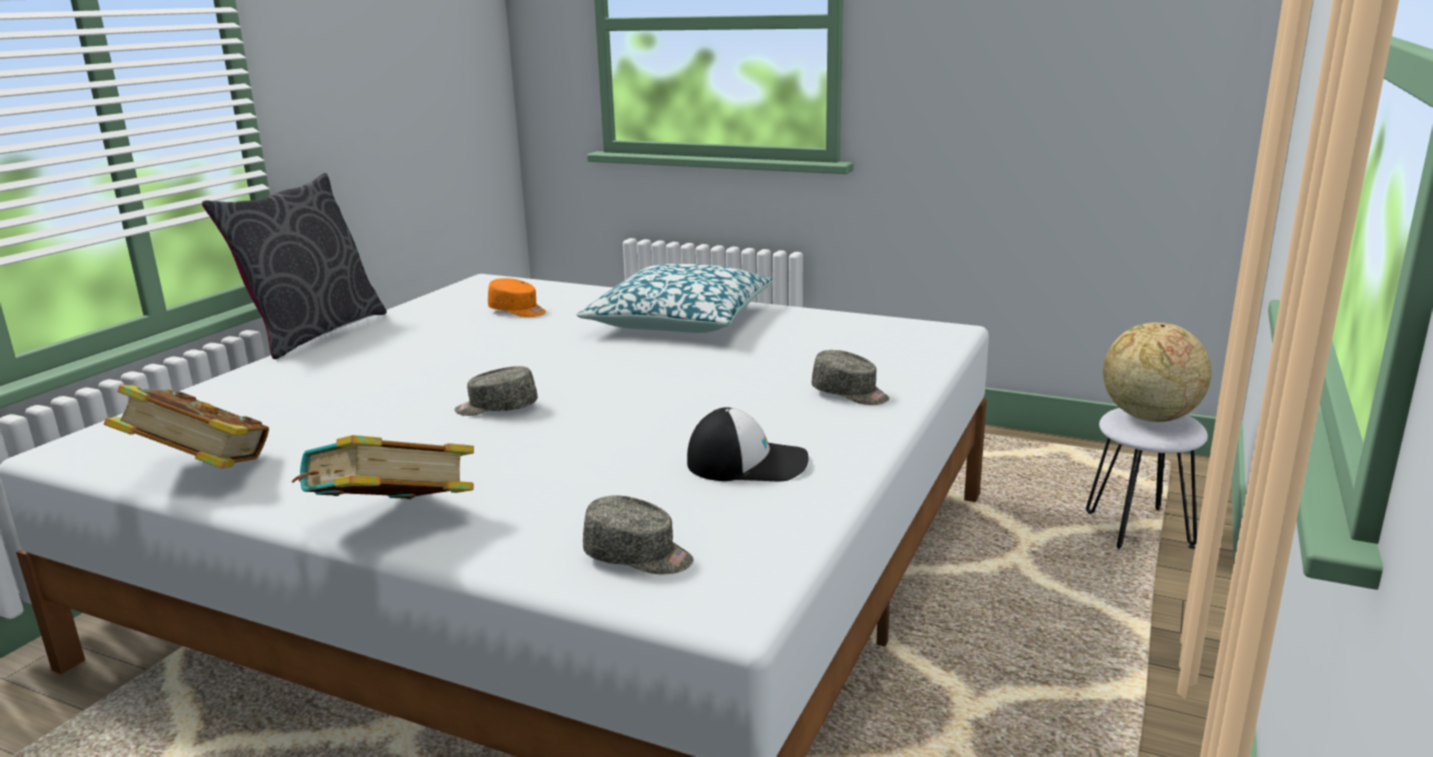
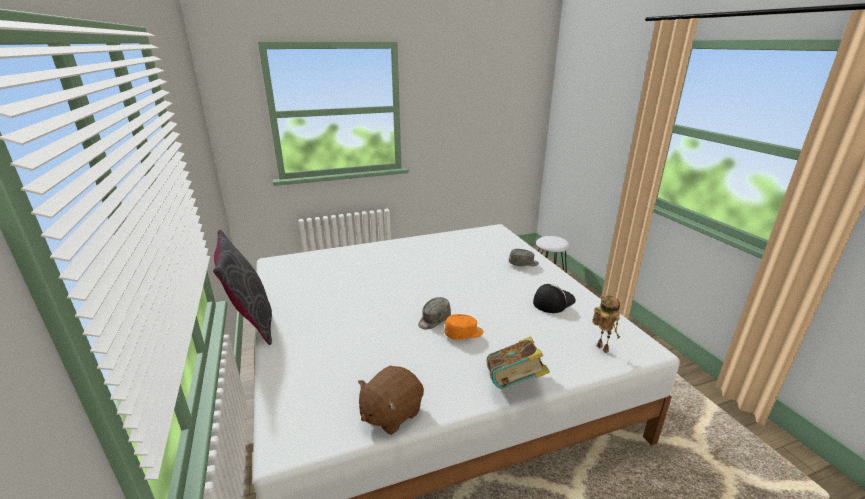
camera: 45 degrees left, 5 degrees up
(201, 473) = (391, 413): book -> brown plush toy
(518, 311) = (330, 272): orange cap -> orange cap (464, 333)
(638, 557) = (600, 348): grey cap -> toy robot
(680, 320) = (407, 253): pillow -> none
(1149, 417) = (551, 240): globe -> none

